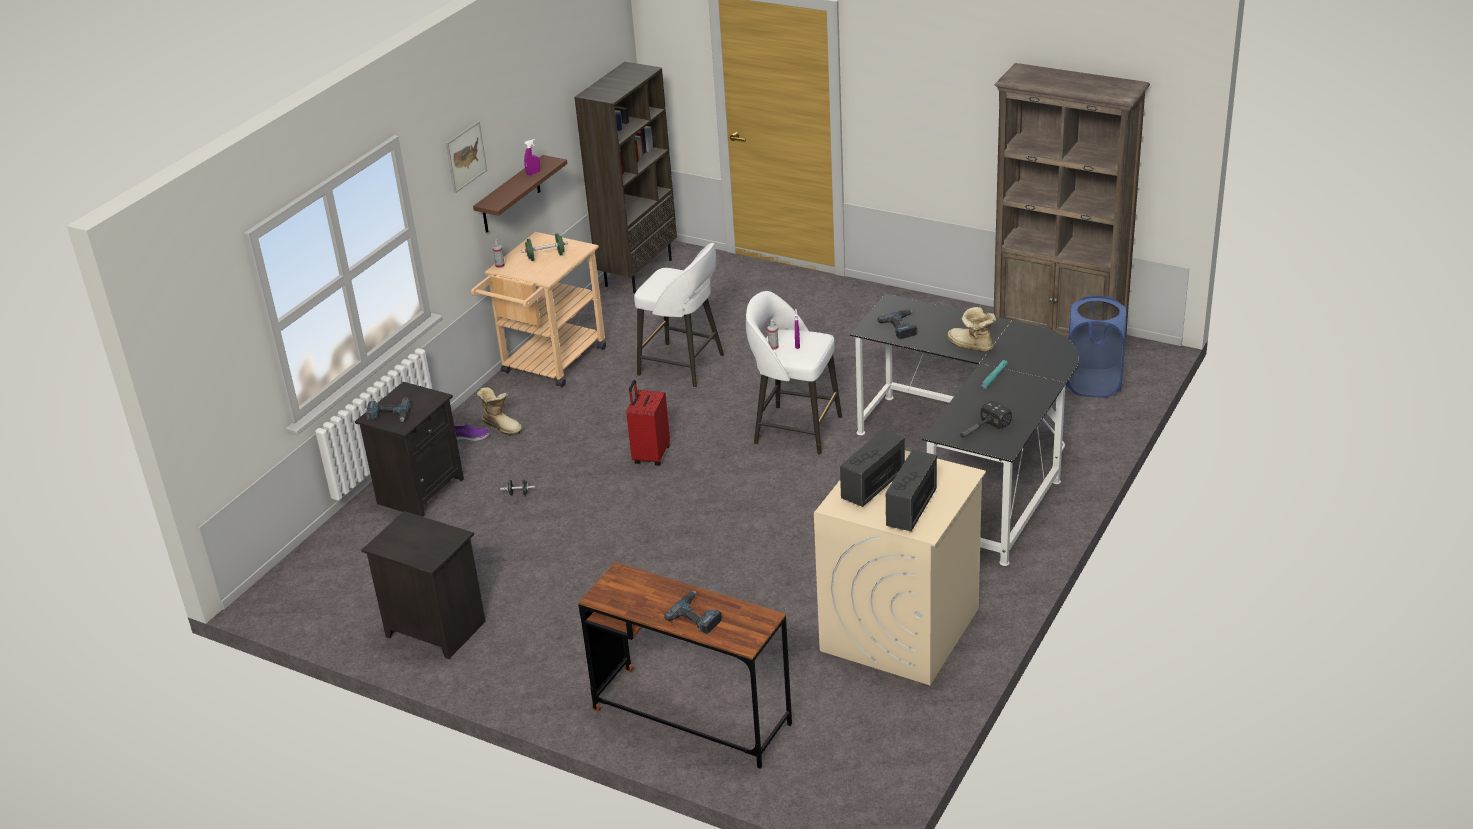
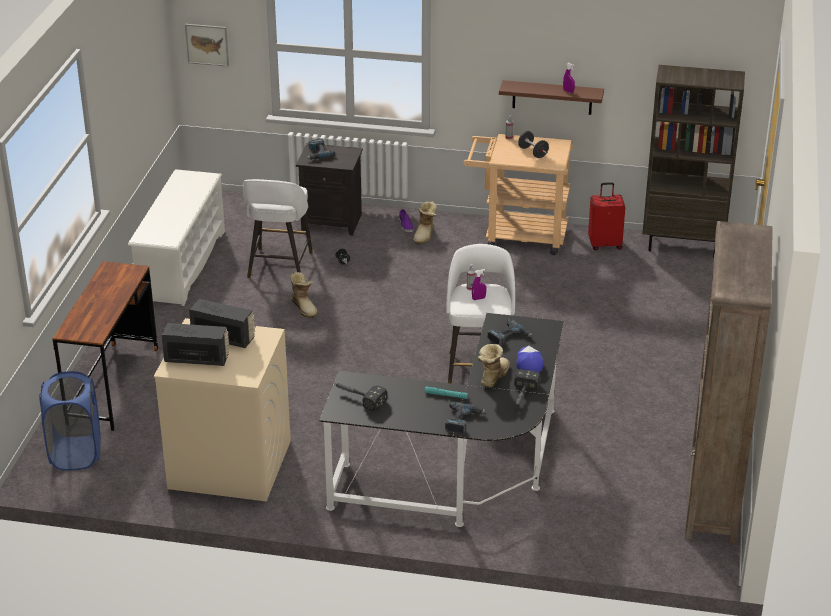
camera: 70 degrees right, 0 degrees up
(433, 629) = (182, 264): black nightstand -> white shoe rack
(465, 156) = (504, 40): picture -> picture (207, 44)
(546, 256) = (533, 152): green dumbbell -> black dumbbell
(602, 535) = (304, 307): none -> boot
(650, 455) = (413, 307): red suitcase -> red suitcase (605, 244)
(683, 365) = (548, 297): white stool -> white stool (279, 266)
(697, 616) = (93, 308): power drill -> power drill (463, 421)
(953, 323) = (528, 363): none -> cap
(1013, 335) = (522, 397): none -> hammer
(1093, 383) = (634, 531): blue laundry basket -> blue laundry basket (75, 454)

